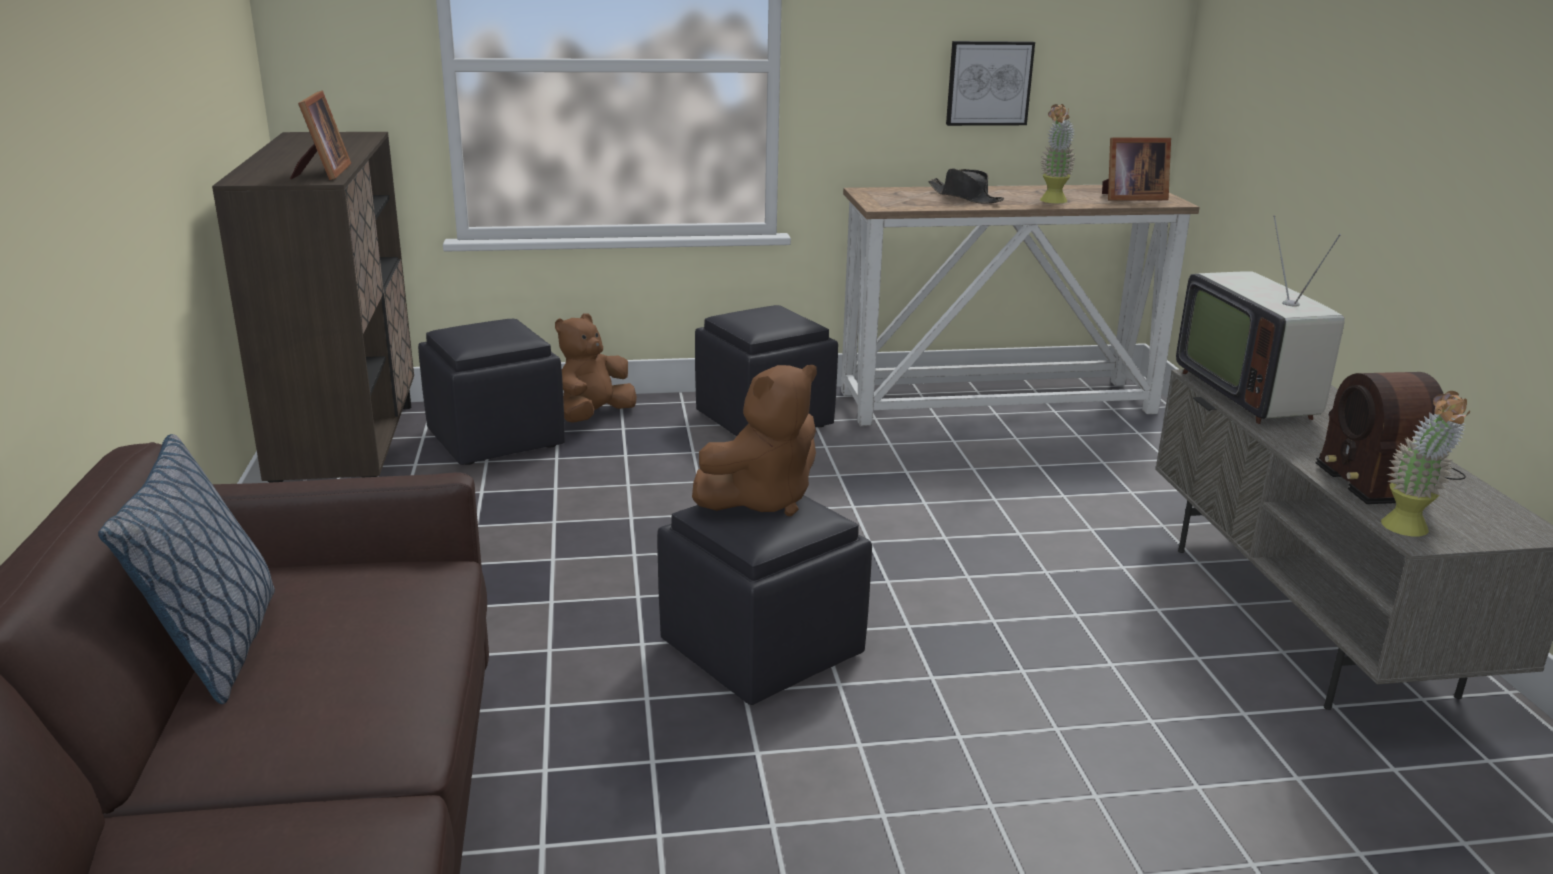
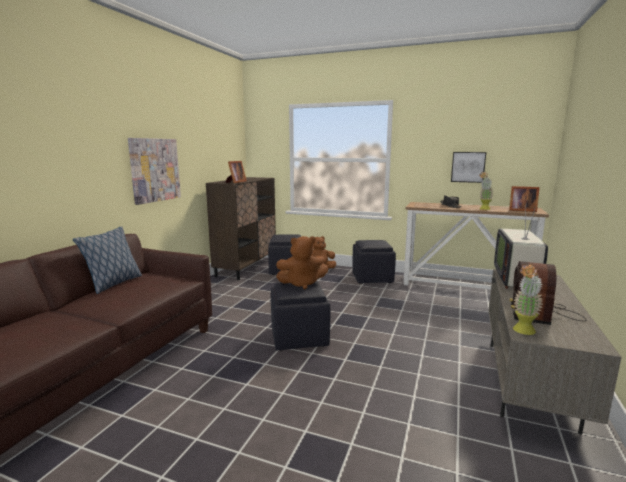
camera: 30 degrees right, 10 degrees down
(100, 173) = (155, 170): none -> picture

